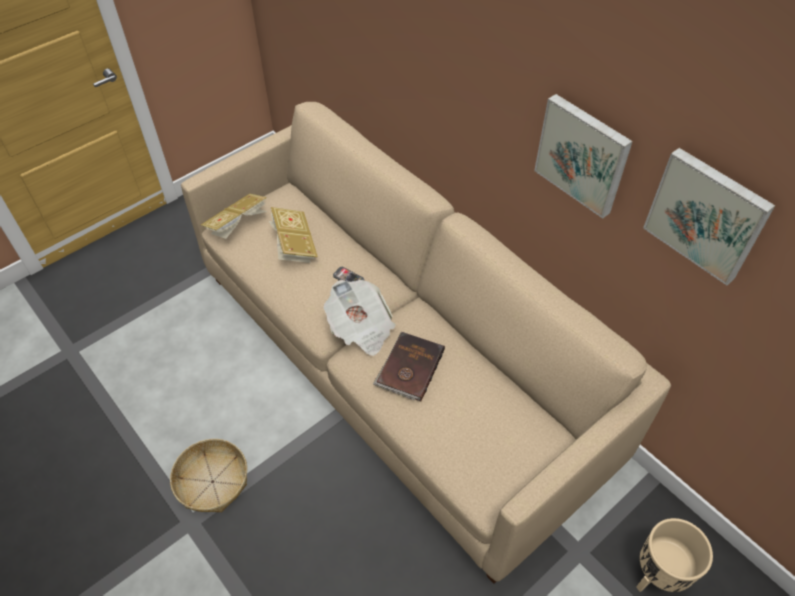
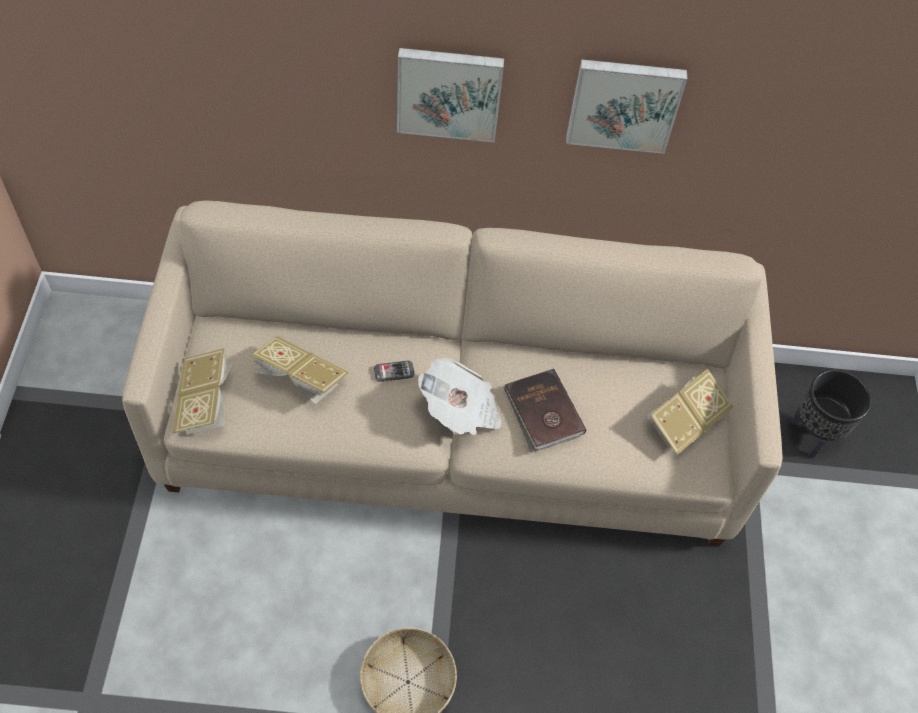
camera: 50 degrees left, 5 degrees up
(504, 452) = (684, 422): none -> book
(656, 575) = (812, 435): beige planter -> black planter
(707, 214) = (780, 101): picture -> picture (449, 92)

